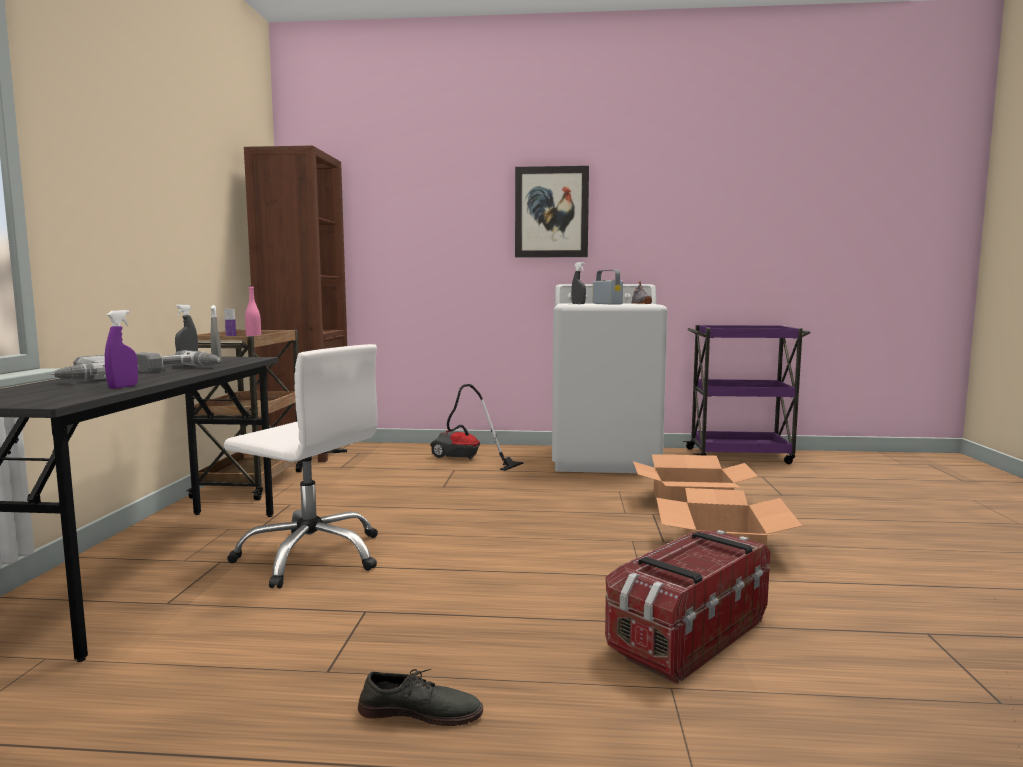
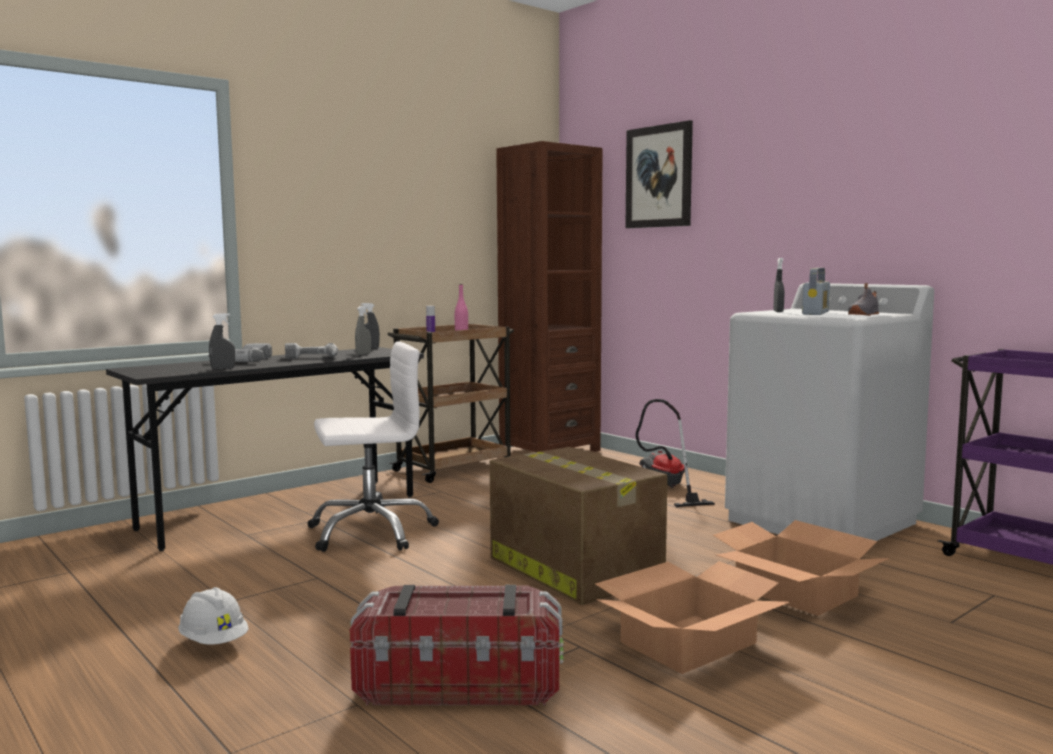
camera: 45 degrees right, 0 degrees up
(123, 387) = (223, 369): purple spray bottle -> grey spray bottle
(311, 555) = (371, 532): white office chair -> white office chair turned 90 degrees counterclockwise
(420, 711) = (214, 642): grey shoe -> white hard hat
(546, 529) = (573, 568): none -> cardboard box
(551, 212) = (809, 188): picture -> picture (659, 176)

